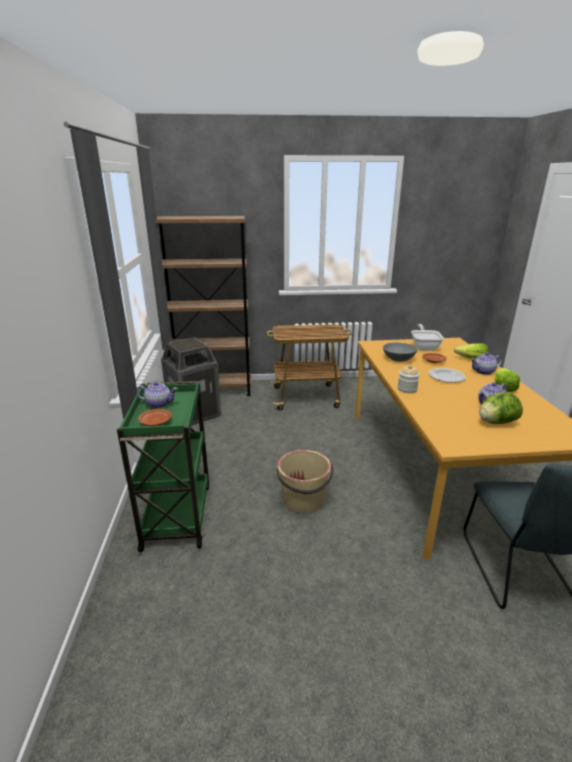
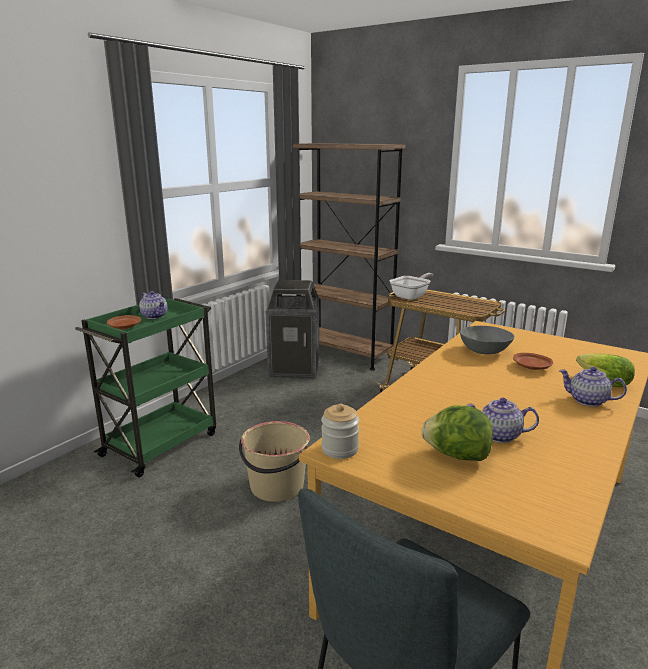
camera: 40 degrees right, 5 degrees down
(407, 389) = (418, 381): jar -> jar (340, 449)
(424, 346) = (559, 349): frying pan -> frying pan (412, 296)
(446, 377) = (507, 387): plate -> none
(503, 387) = (574, 427): lettuce -> none

